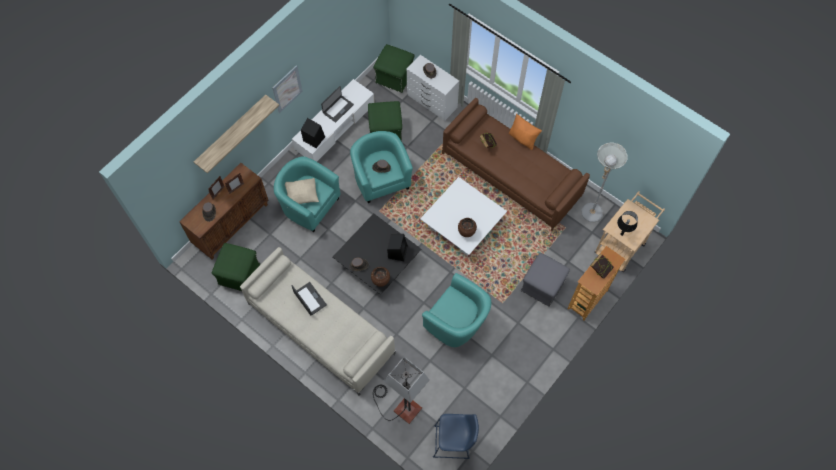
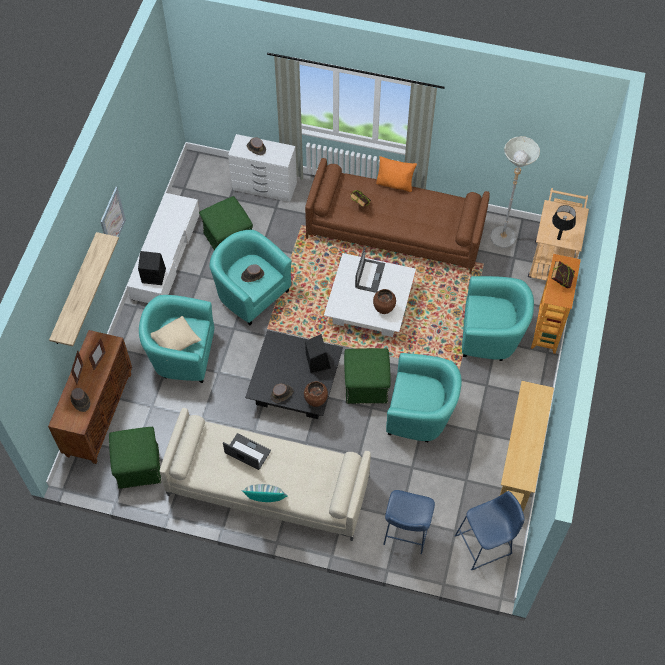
camera: 25 degrees left, 5 degrees down
(305, 339) = (266, 499): none -> pillow
(338, 108) = (164, 232): laptop -> laptop (369, 275)
(394, 77) = (206, 176): green ottoman -> green ottoman (365, 385)
(400, 407) = (406, 532): floor lamp -> blue stool
(511, 393) = (518, 463): none -> beige console table
(542, 286) = (492, 335): grey ottoman -> turquoise armchair

